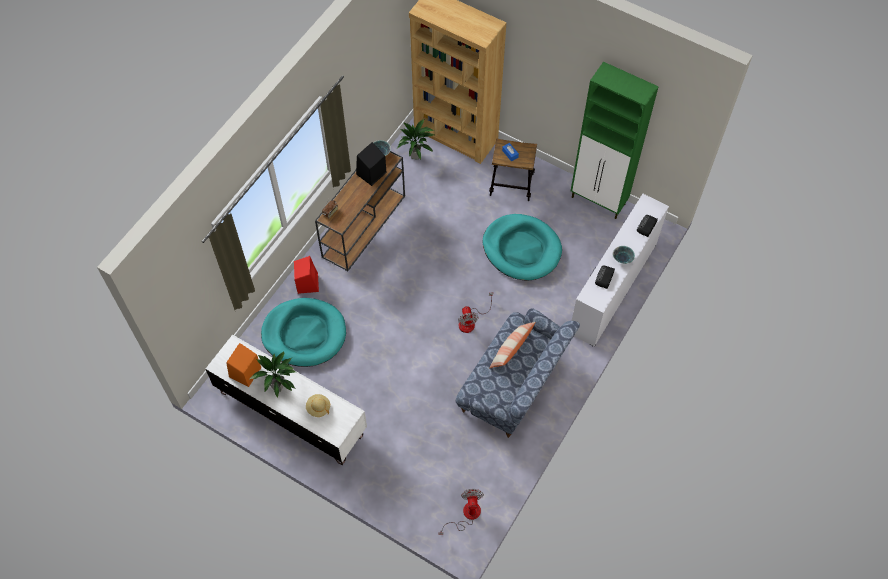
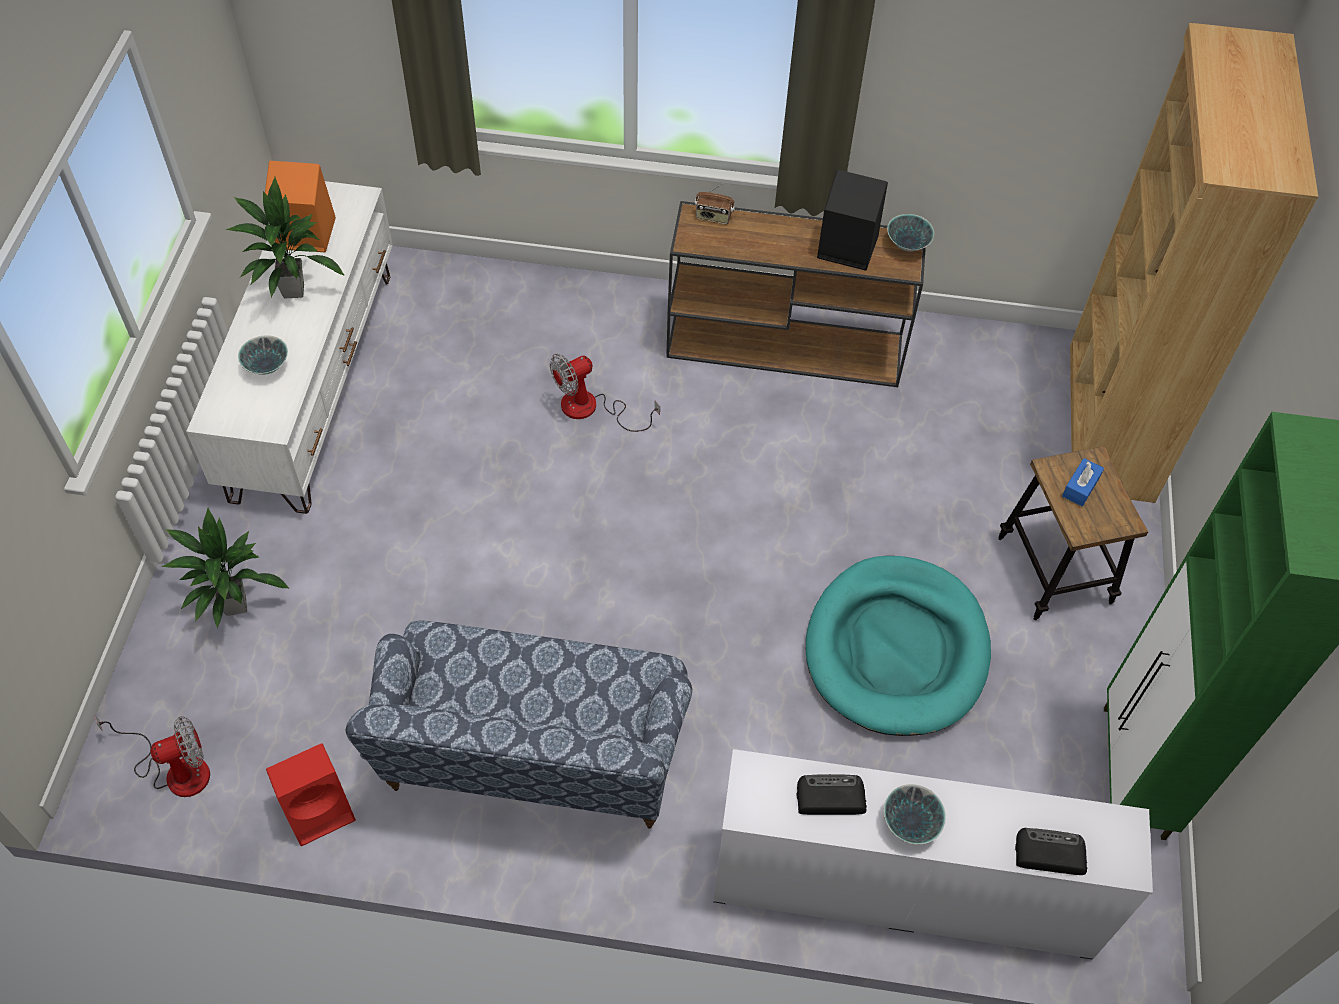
camera: 65 degrees right, 5 degrees down
(304, 334) = (493, 341): turquoise dog bed -> none
(307, 282) = (608, 305): red speaker -> red speaker (320, 808)
(318, 408) = (267, 368): beige hat -> bowl
(416, 156) = (1007, 371): potted plant -> potted plant (235, 607)
(470, 321) = (656, 612): fan -> fan (591, 409)
(511, 350) = (571, 685): pillow -> none

